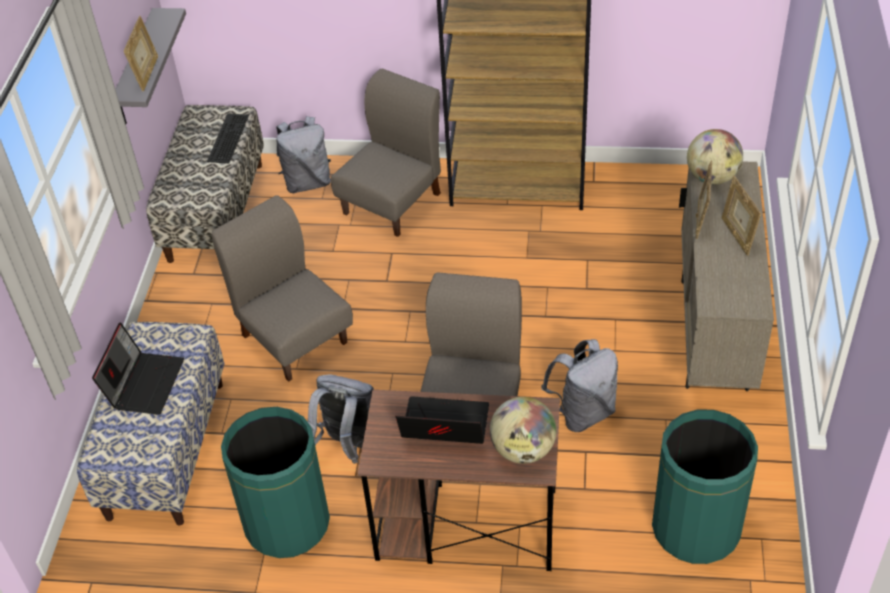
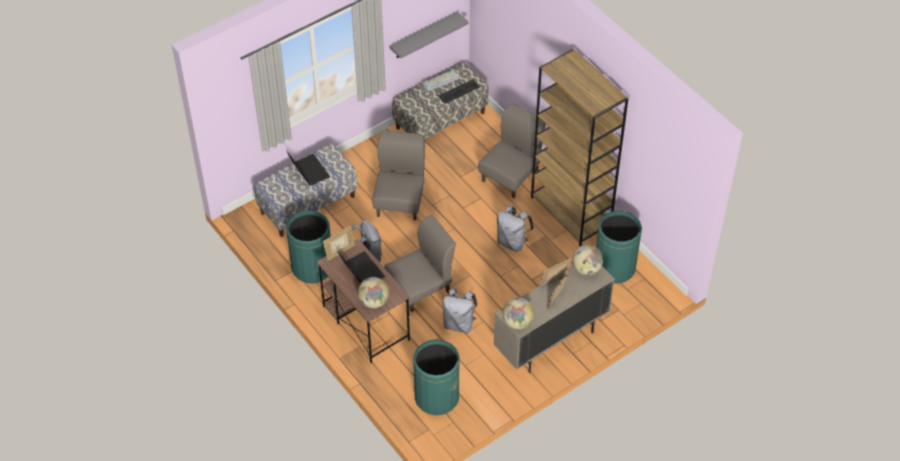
camera: 45 degrees right, 5 degrees up
(144, 383) = (308, 171): laptop -> laptop turned 90 degrees counterclockwise
(147, 75) = (415, 44): picture frame -> picture frame (339, 252)
(185, 143) = (440, 80): none -> keyboard
(307, 182) = (491, 137): grey backpack -> grey backpack (512, 242)
(393, 203) = (511, 176): grey chair -> grey chair turned 45 degrees counterclockwise
(651, 200) = (614, 268): none -> green trash can
(741, 302) = (517, 322): none -> globe

